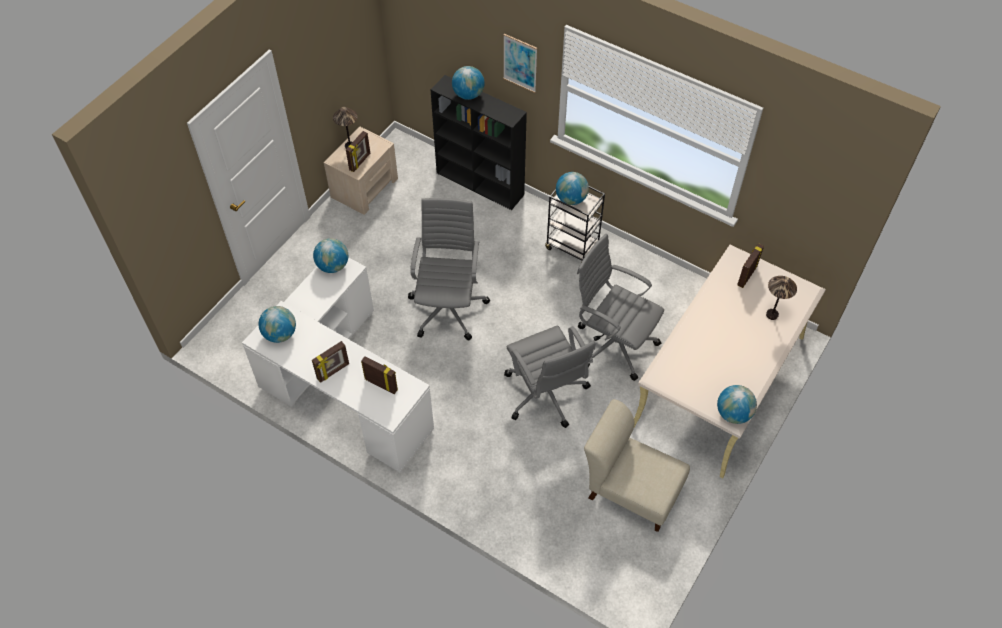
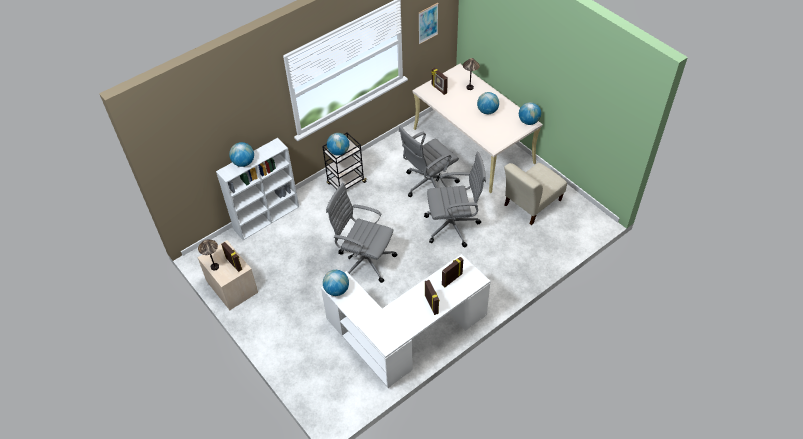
camera: 70 degrees left, 5 degrees down
(280, 334) = (387, 330): globe -> globe (487, 111)
(481, 184) = (267, 217): black bookcase -> white bookcase
(520, 63) = (262, 110): picture -> picture (428, 23)

